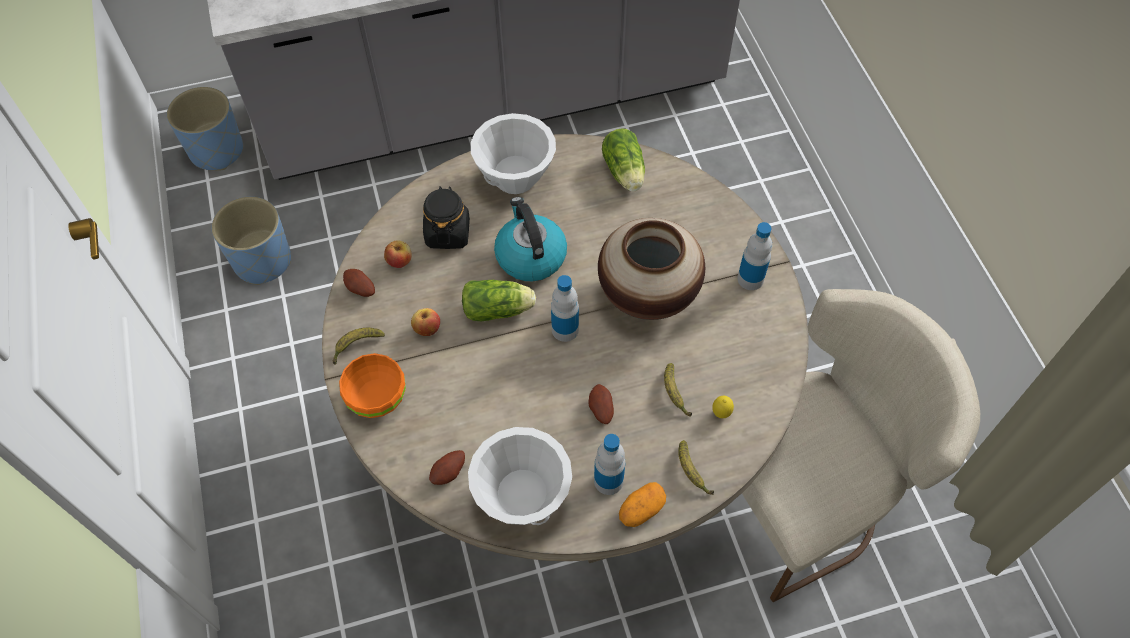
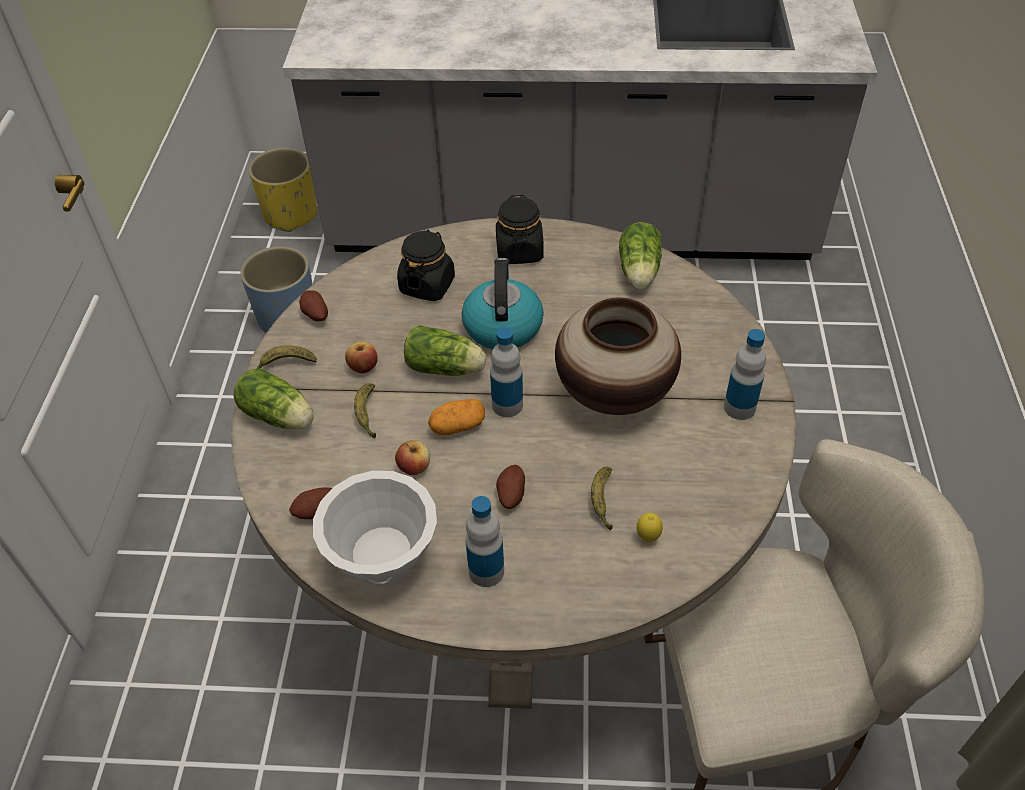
camera: 20 degrees right, 10 degrees down
(217, 151) = (291, 215): blue planter -> yellow planter
(376, 397) = (280, 417): orange bowl -> lettuce
(399, 261) = (366, 299): apple -> apple (414, 467)
(514, 177) = (519, 251): white bowl -> black jar
(641, 509) = (510, 613): potato -> potato (457, 426)
(691, 471) = (586, 590): banana -> banana (367, 414)

